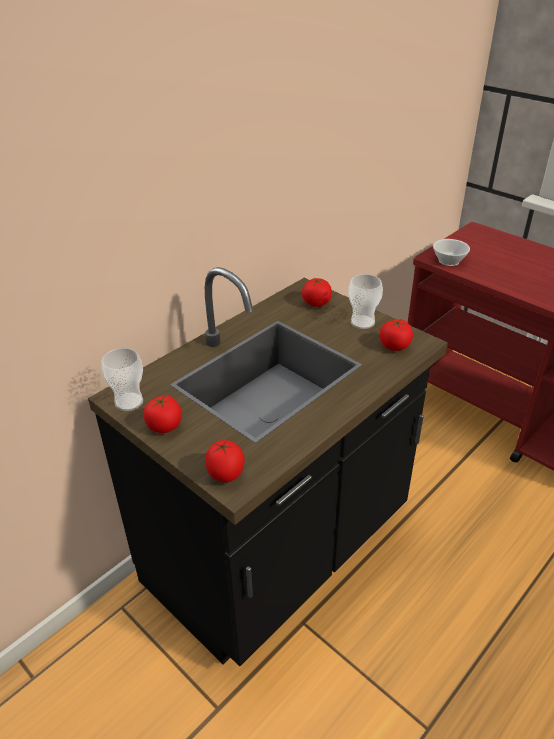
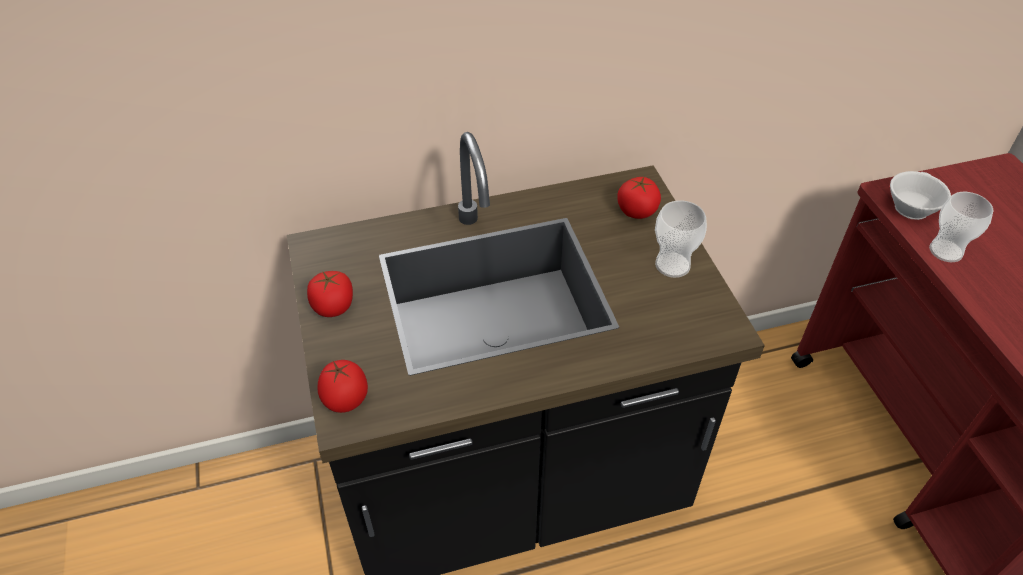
camera: 30 degrees right, 10 degrees up
(129, 402) = (321, 258): cup -> cup (946, 251)
(395, 346) = (685, 319): tomato -> none

